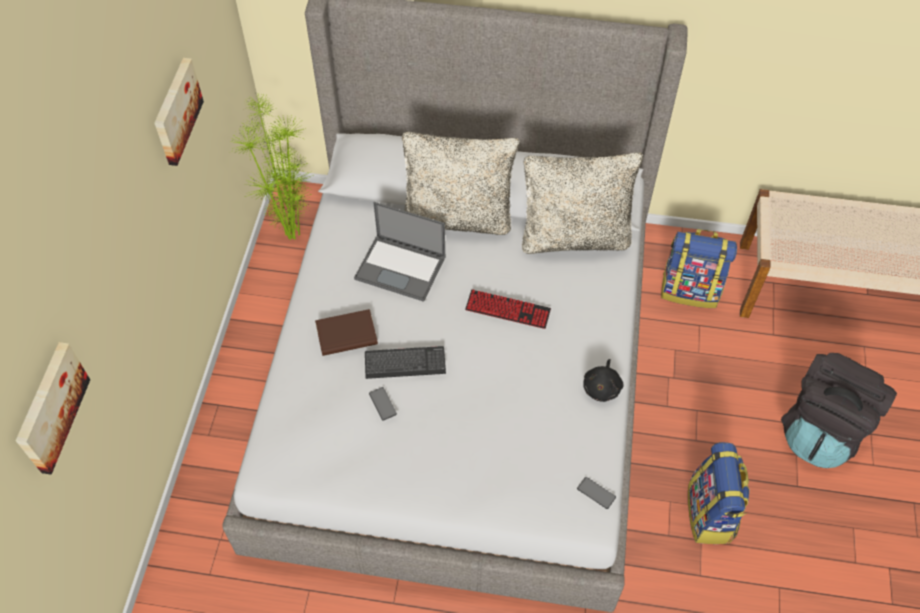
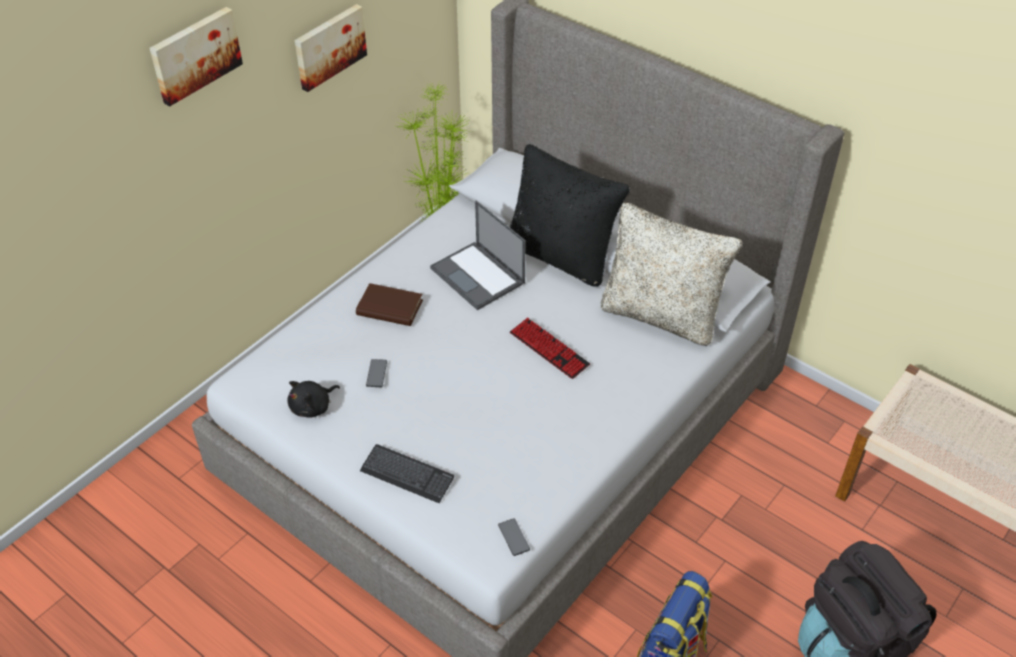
camera: 30 degrees right, 10 degrees down
(50, 407) = (62, 208): picture -> picture (194, 54)
(405, 363) = (421, 351): keyboard -> keyboard (407, 475)
(459, 220) = (561, 260): beige pillow -> black pillow
(602, 387) = (590, 452): black plush toy -> black plush toy (313, 407)
(690, 290) = (797, 449): backpack -> none

